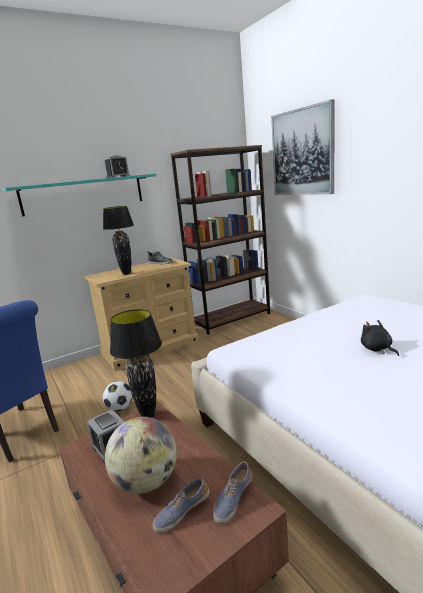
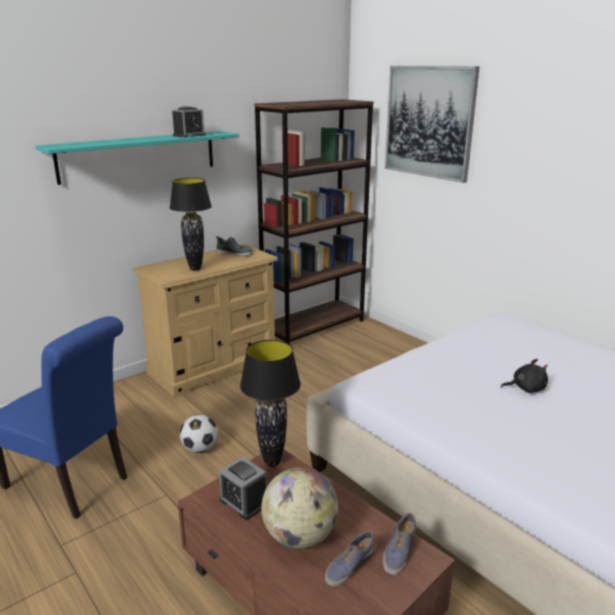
camera: 10 degrees left, 5 degrees up
(377, 349) = (526, 388): black plush toy -> black plush toy turned 120 degrees clockwise

